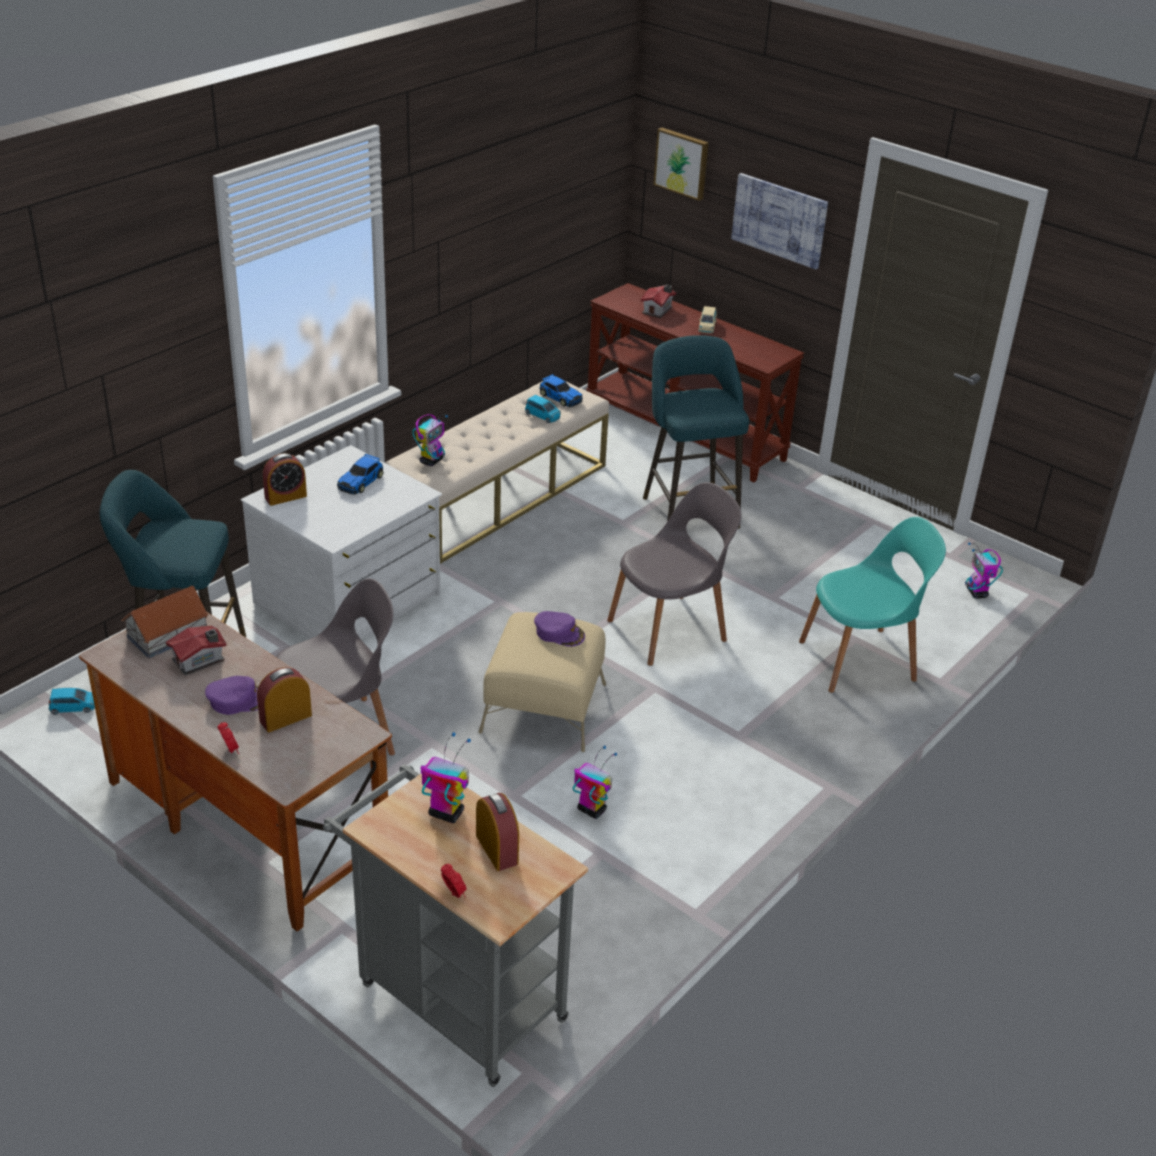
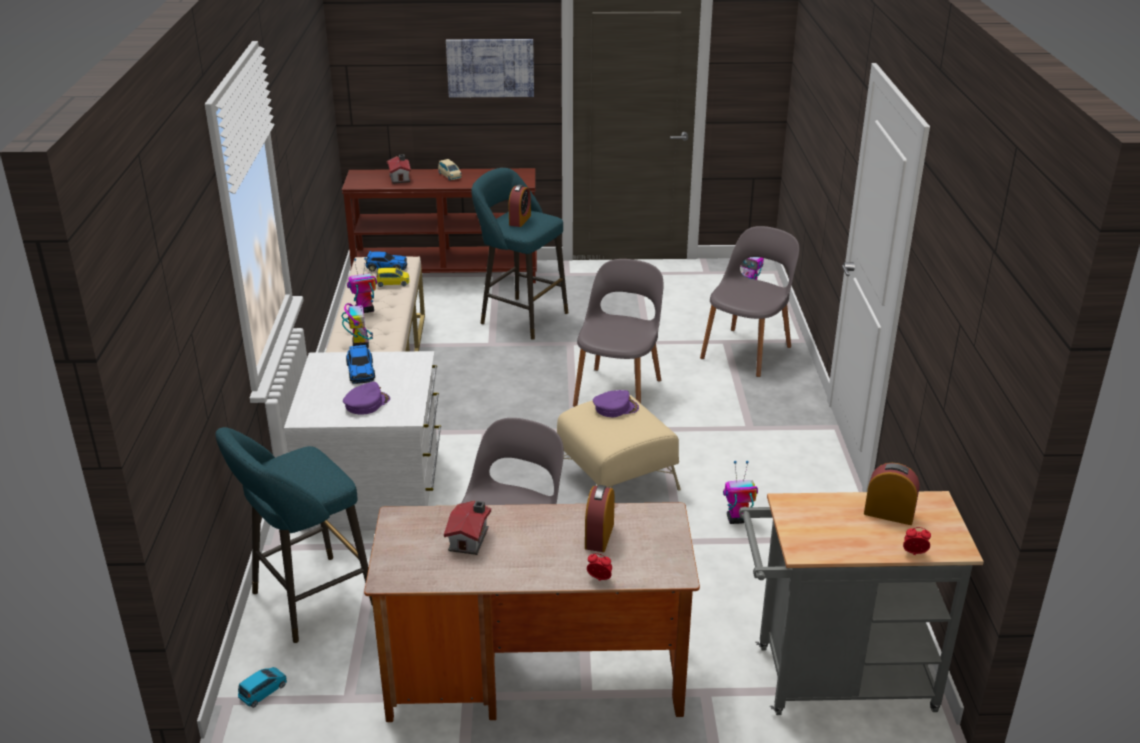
camera: 40 degrees left, 5 degrees down
(168, 634) = (413, 536): toy house -> none
(238, 700) = (545, 545): purple cap -> purple cap (366, 403)
(285, 497) = (319, 408): alarm clock -> alarm clock (520, 220)
(445, 813) = (826, 514): toy robot -> toy robot (364, 310)
(542, 416) = (393, 283): blue toy car -> yellow toy car
(682, 163) = (385, 48): picture -> none
(860, 660) = (747, 351): turquoise chair -> grey chair

